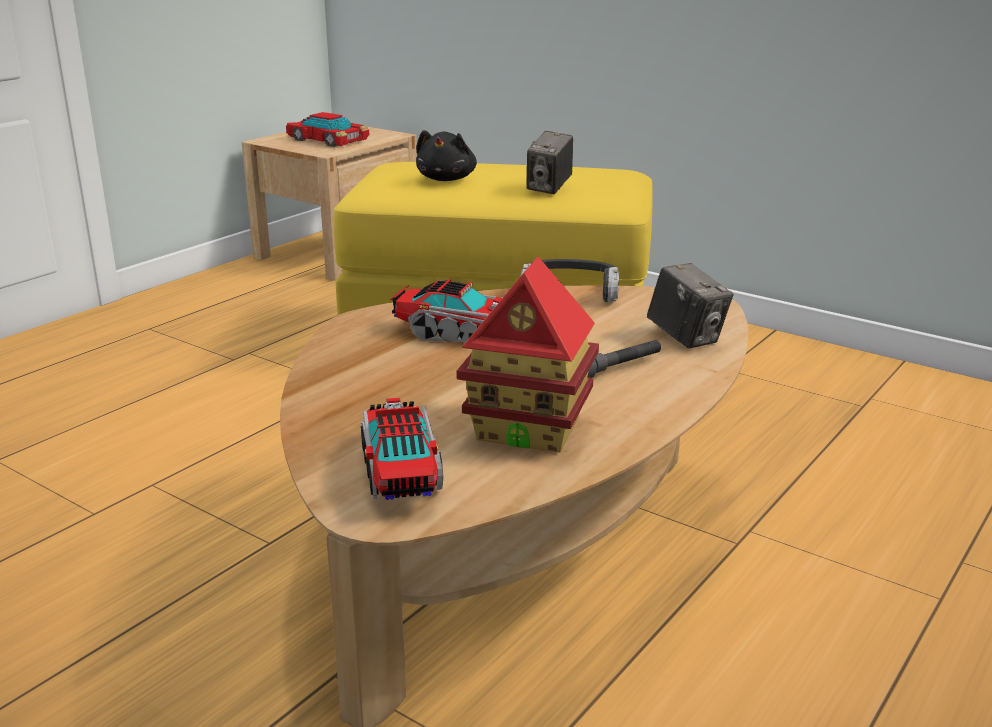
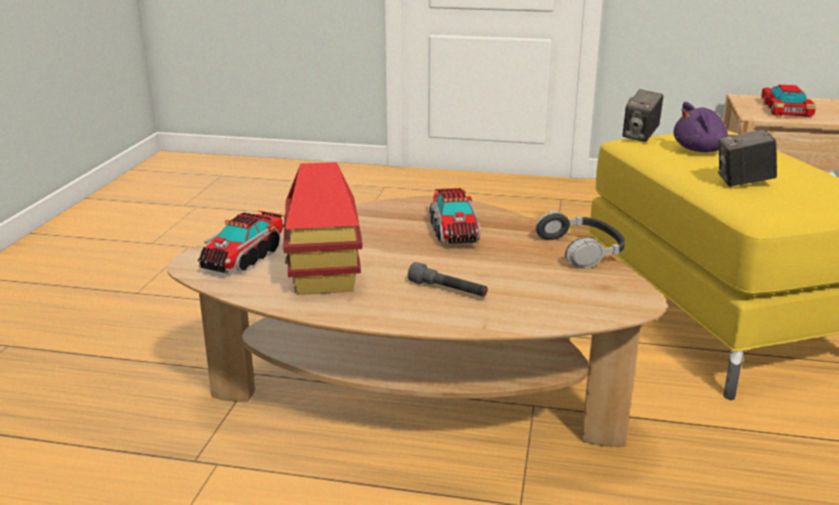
camera: 65 degrees right, 0 degrees up
(401, 472) = (244, 258): toy truck -> toy truck turned 150 degrees clockwise
(447, 179) = (701, 150): black plush toy -> purple plush toy
(686, 338) = (539, 306): camera -> camera (640, 136)

